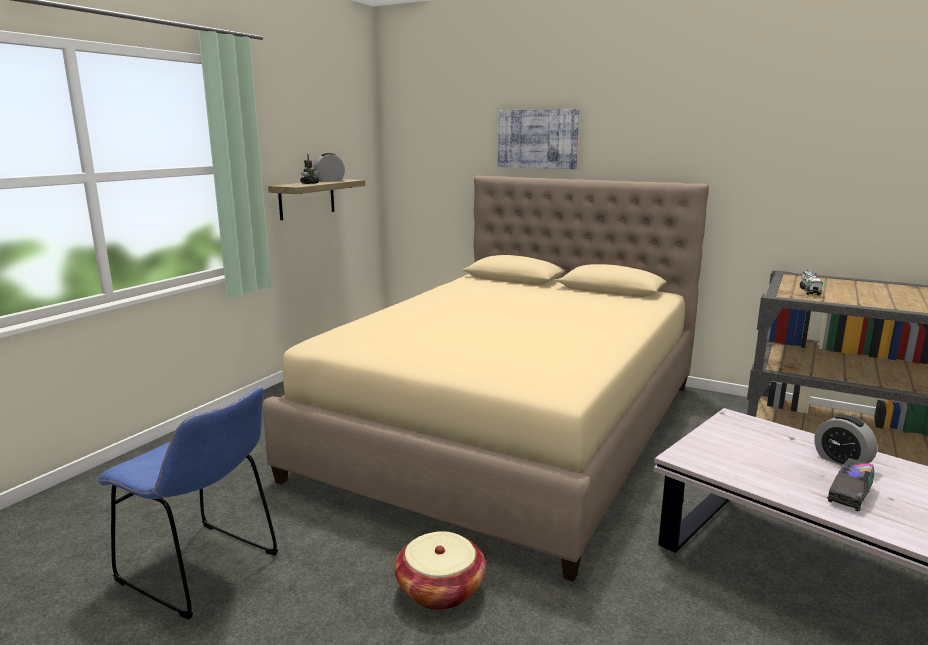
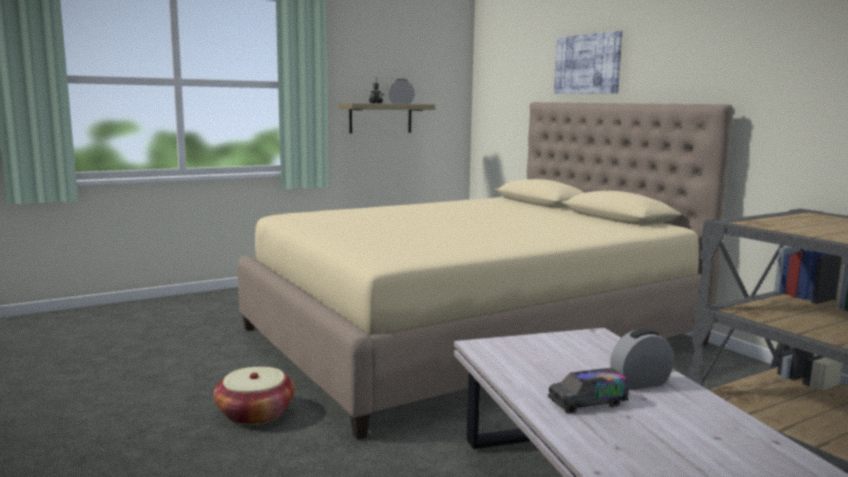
camera: 30 degrees right, 5 degrees down
(204, 570) = (137, 362): blue chair -> none
(809, 291) = (787, 223): toy truck -> none
(841, 461) = (640, 383): alarm clock -> alarm clock turned 75 degrees clockwise

